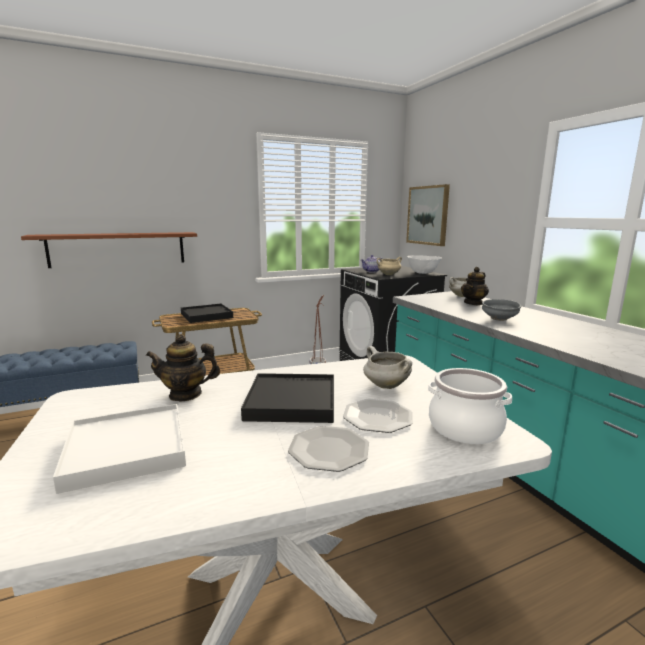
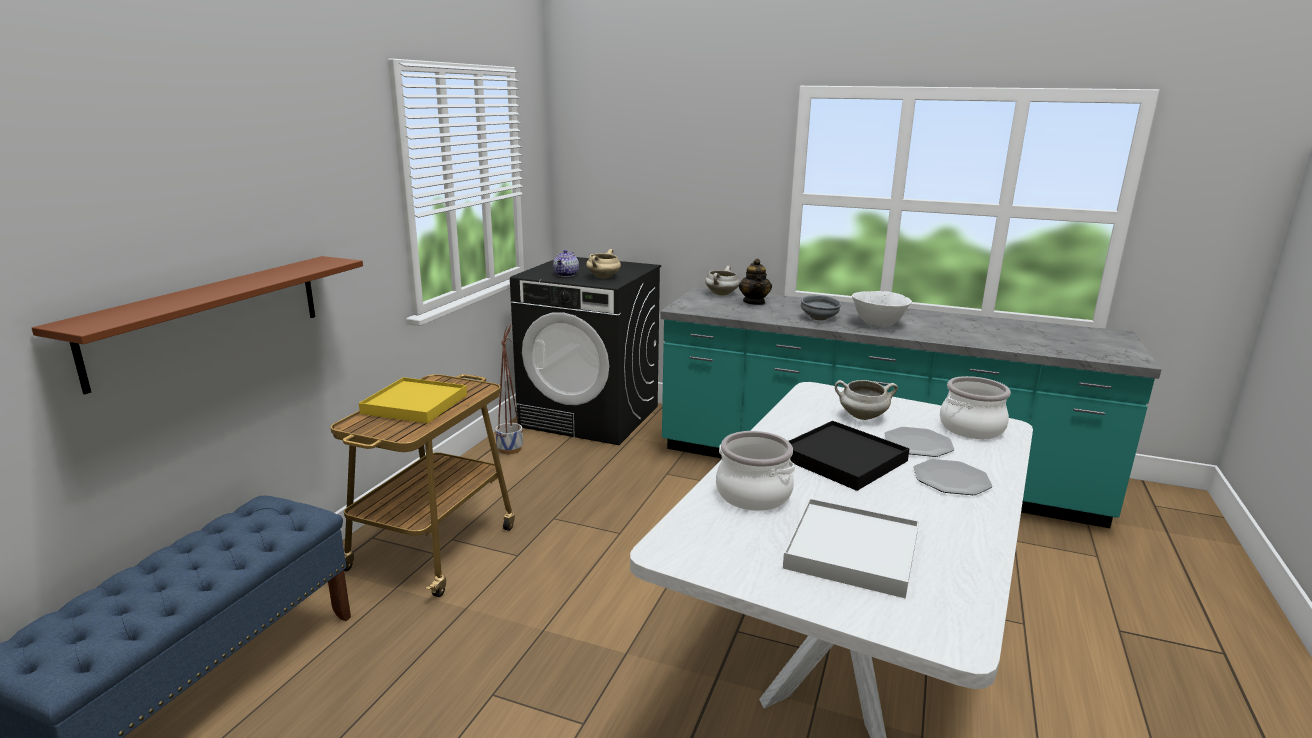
camera: 45 degrees left, 5 degrees up
(185, 394) = (754, 494): teapot -> cooking pot
(206, 315) = (415, 404): black tray -> yellow tray
(422, 273) = (631, 267): white bowl -> white bowl (878, 324)
(428, 215) = (611, 181): picture -> none

